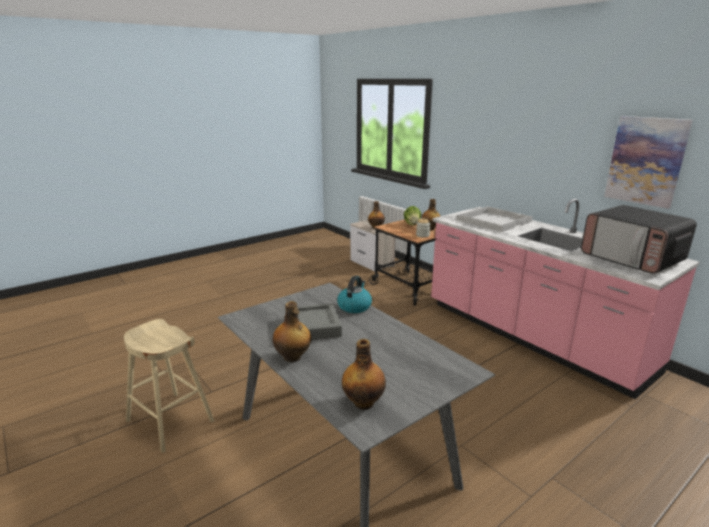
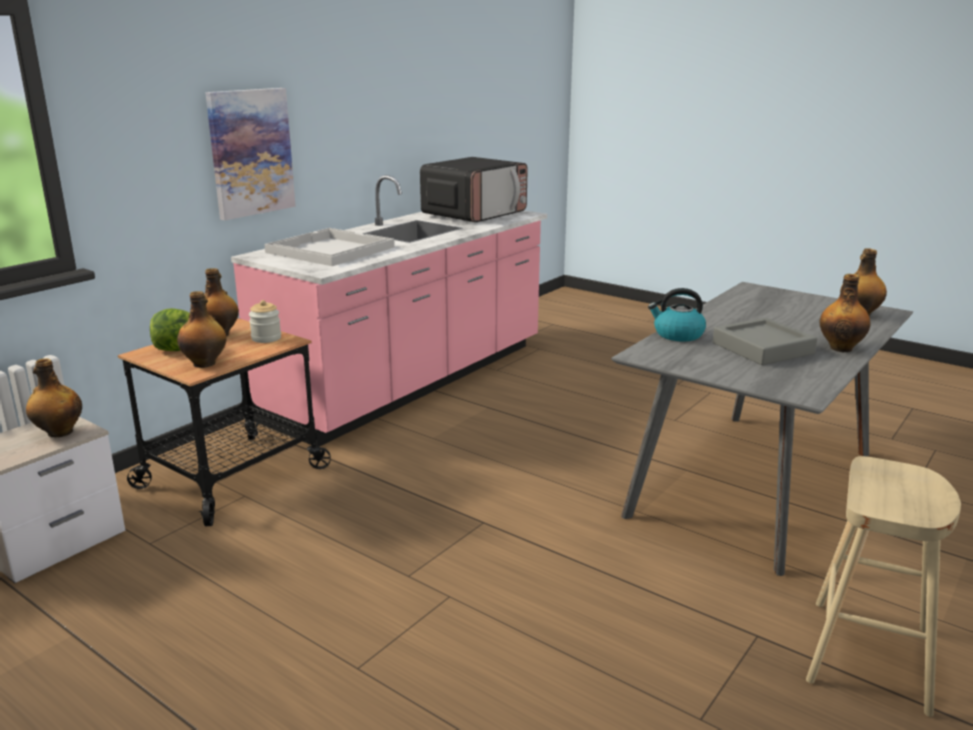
camera: 105 degrees left, 0 degrees up
(394, 227) = (205, 363): none -> bottle
(646, 161) = (407, 109): picture -> picture (251, 152)

